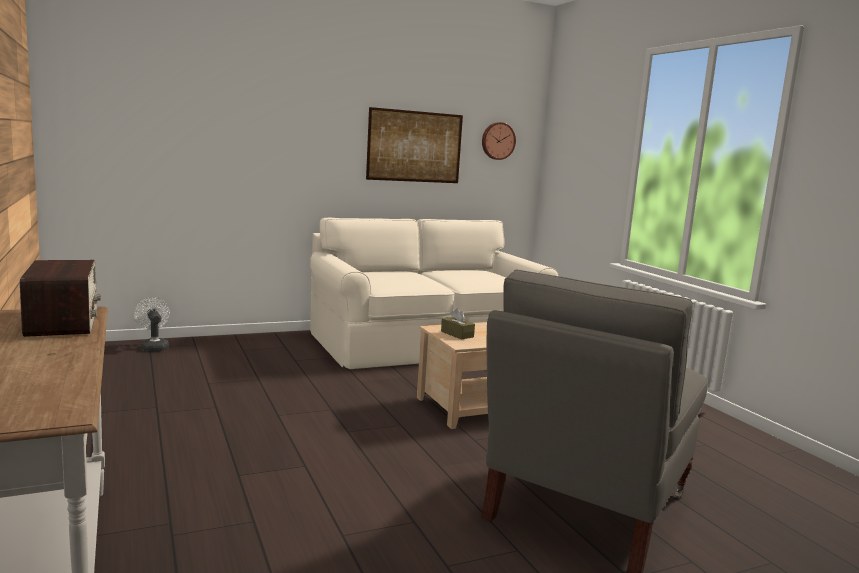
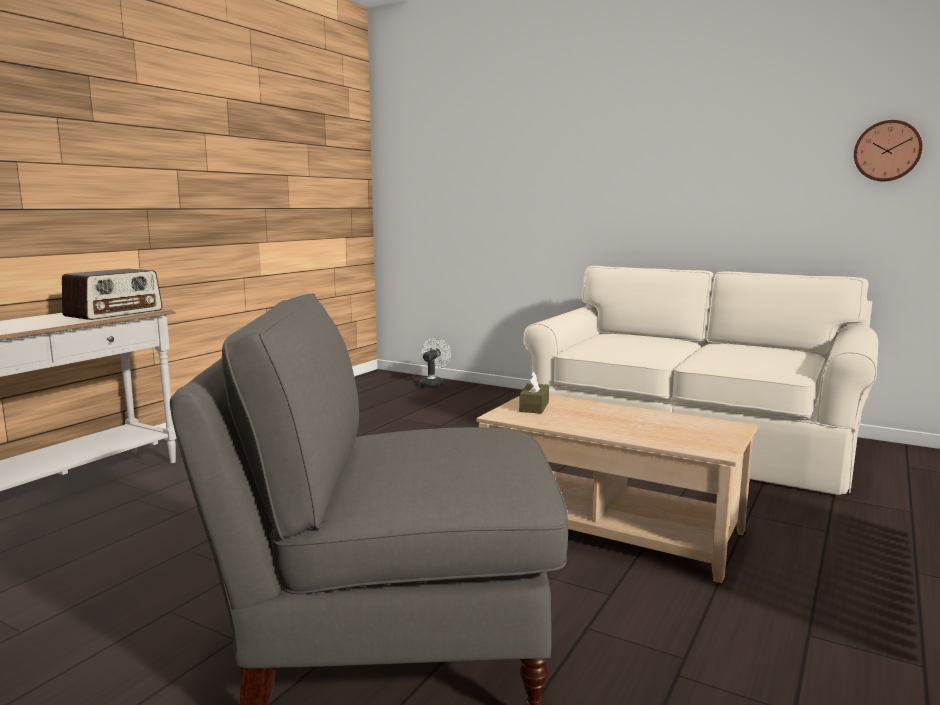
camera: 55 degrees right, 0 degrees up
(415, 146) = (734, 172): picture -> none

